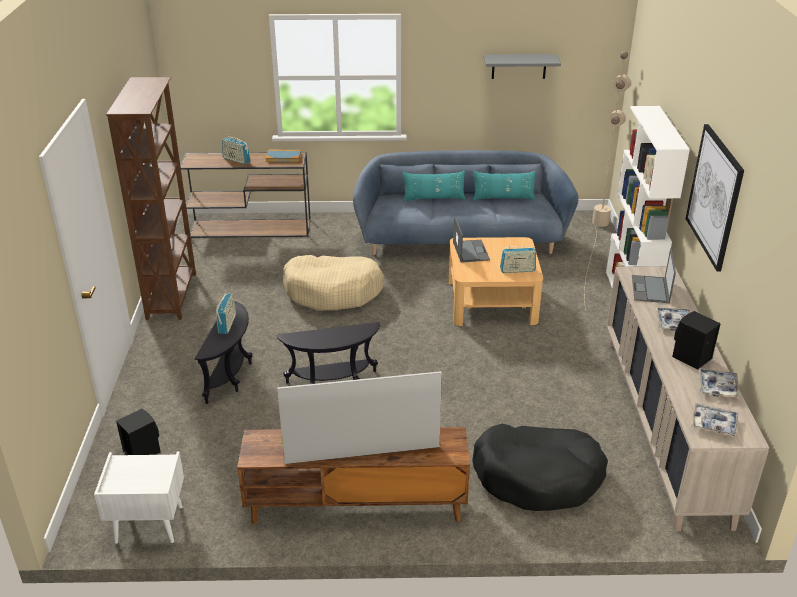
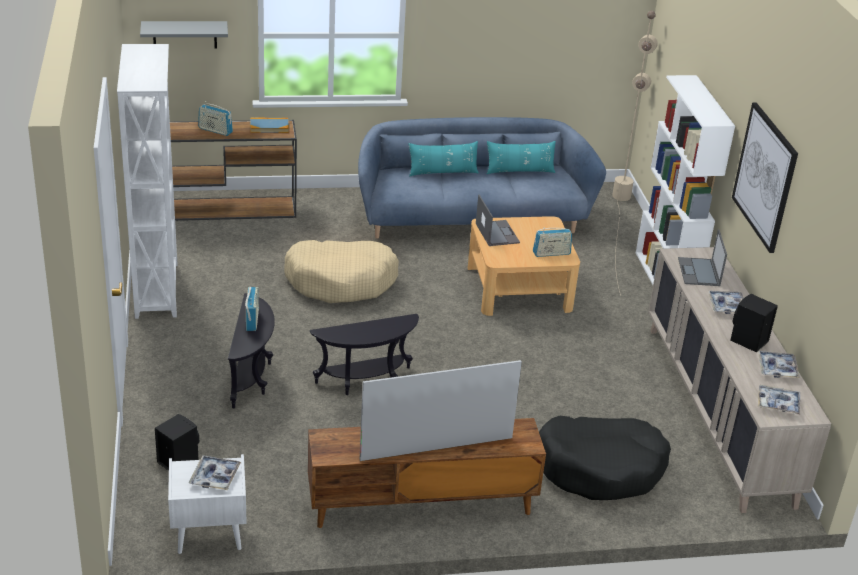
camera: 10 degrees left, 0 degrees up
(146, 473) = (215, 477): none -> tray
(173, 295) = (158, 290): brown bookcase -> white bookcase
(519, 66) = (535, 24): grey shelf -> grey shelf (184, 34)

